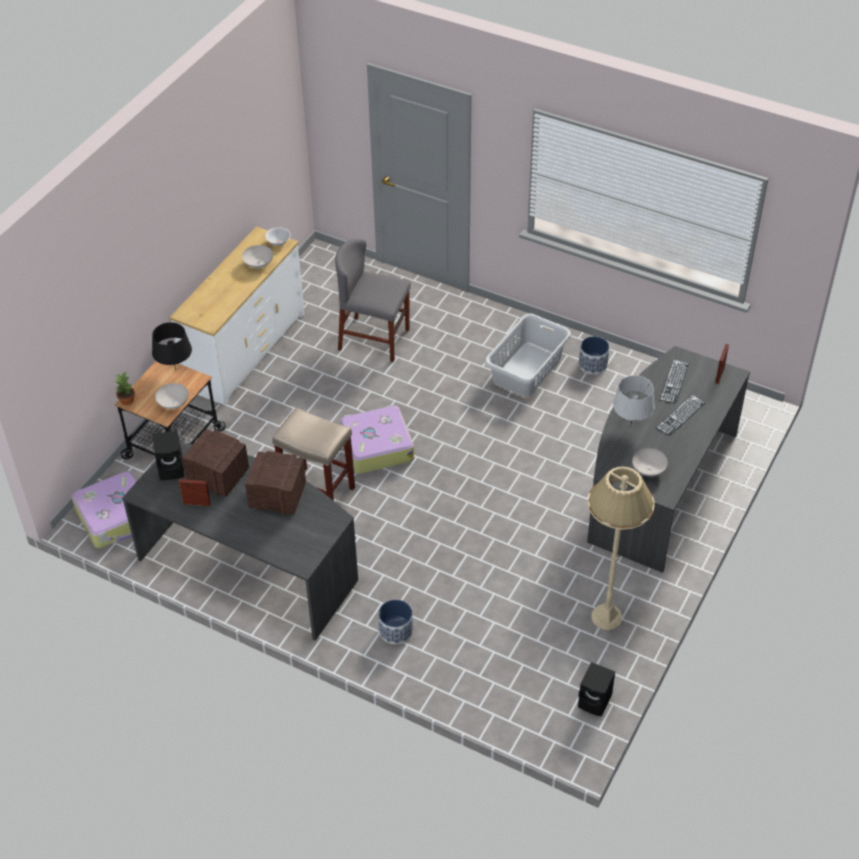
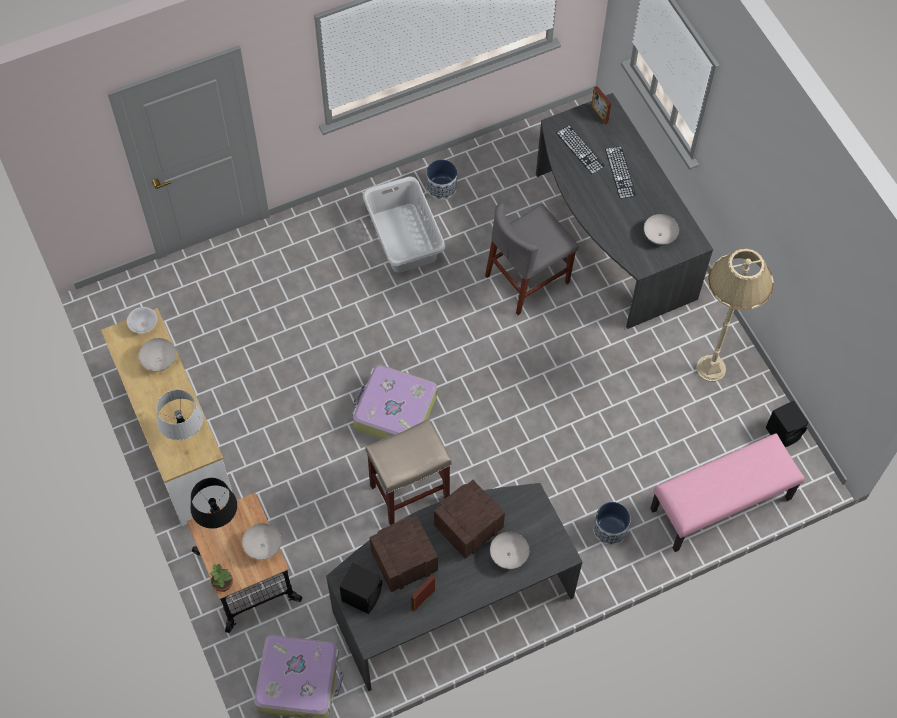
camera: 55 degrees left, 15 degrees up
(274, 532) = (508, 556): none -> white bowl
(374, 339) = (261, 328): grey chair -> grey chair (527, 279)
(485, 693) = (720, 505): none -> pink bench
(631, 424) = (601, 212): grey table lamp -> grey table lamp (184, 432)

